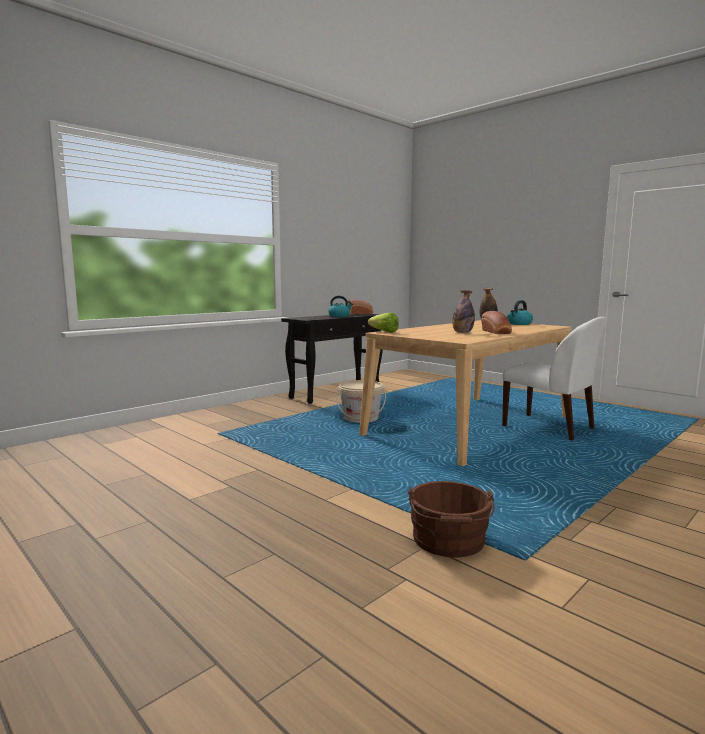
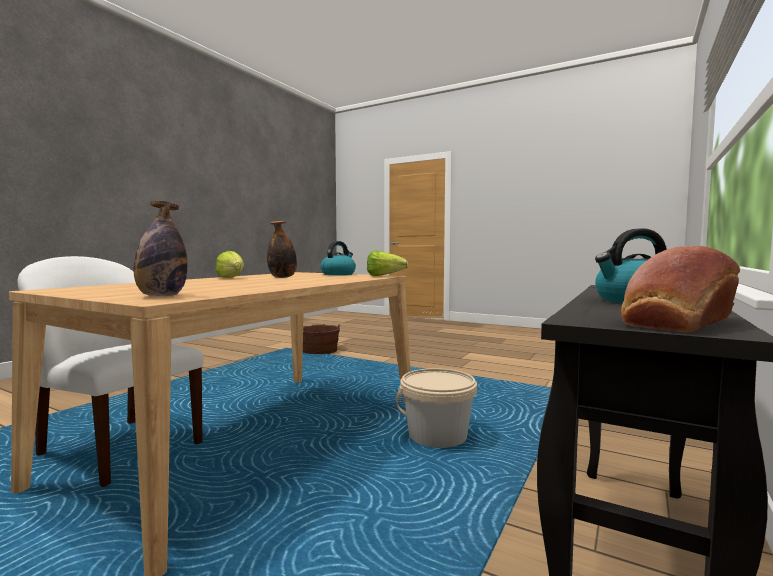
camera: 165 degrees right, 5 degrees down
(496, 332) = (232, 278): bread -> lettuce
(519, 324) = (101, 293): kettle -> kettle (338, 274)

